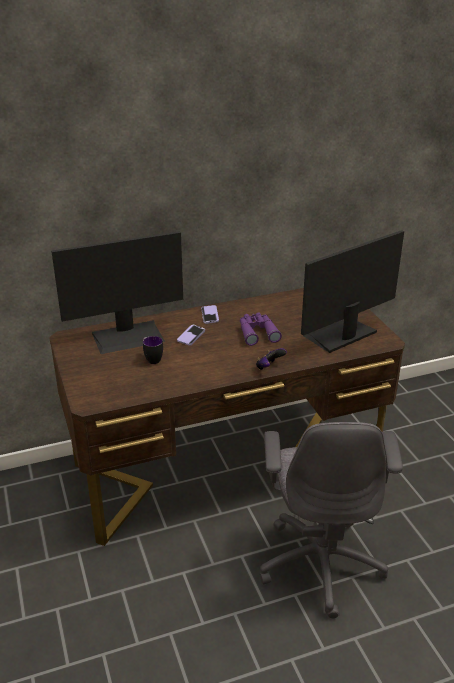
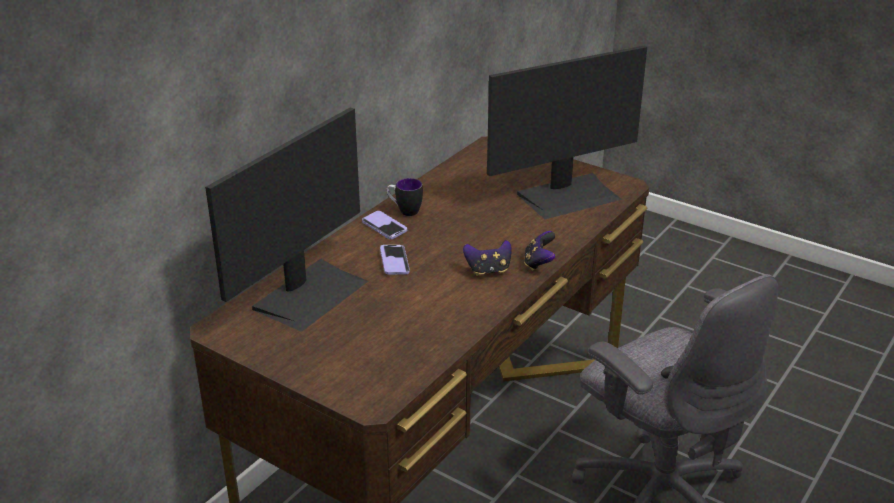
camera: 35 degrees left, 0 degrees up
(152, 359) = (381, 310): mug -> mug (404, 211)
(235, 360) = (488, 270): none -> game controller
(257, 333) = (471, 227): purple binoculars -> none
(341, 335) = (568, 195): monitor -> monitor turned 135 degrees counterclockwise

